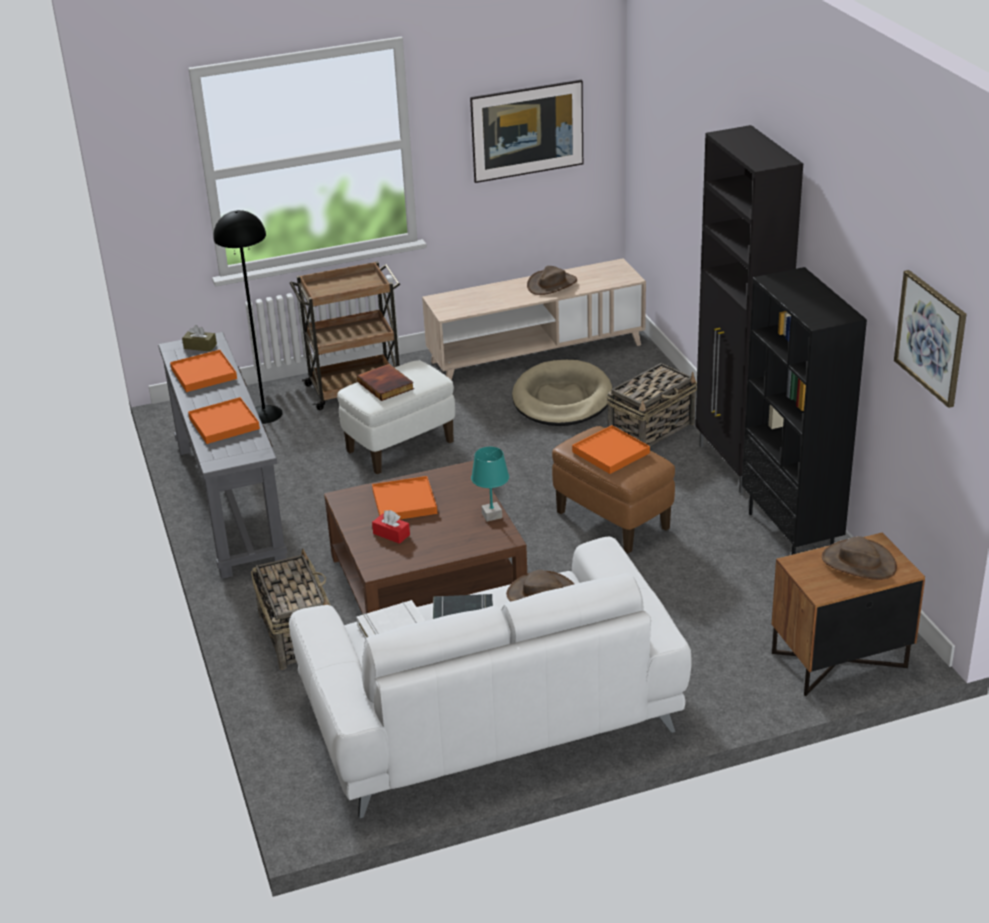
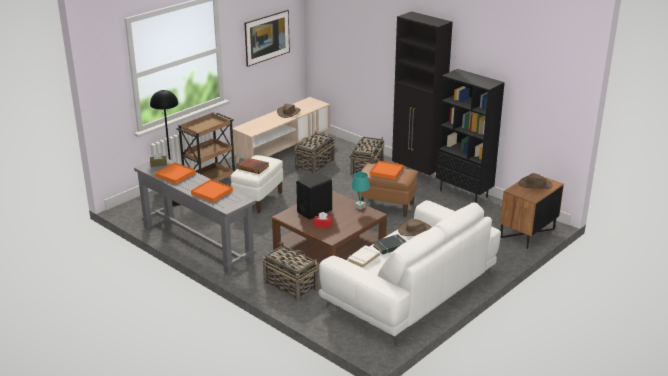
camera: 30 degrees left, 5 degrees down
(404, 502) = (314, 211): orange tray -> black speaker
(562, 399) = (314, 165): beige dog bed -> basket
(931, 337) = (546, 80): picture -> none

